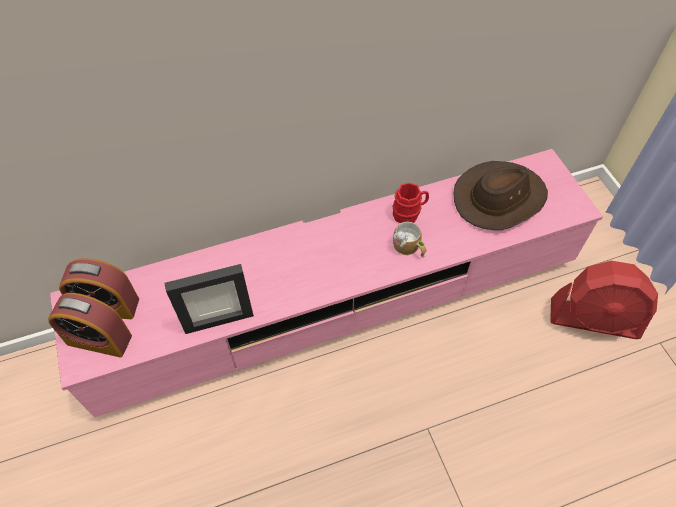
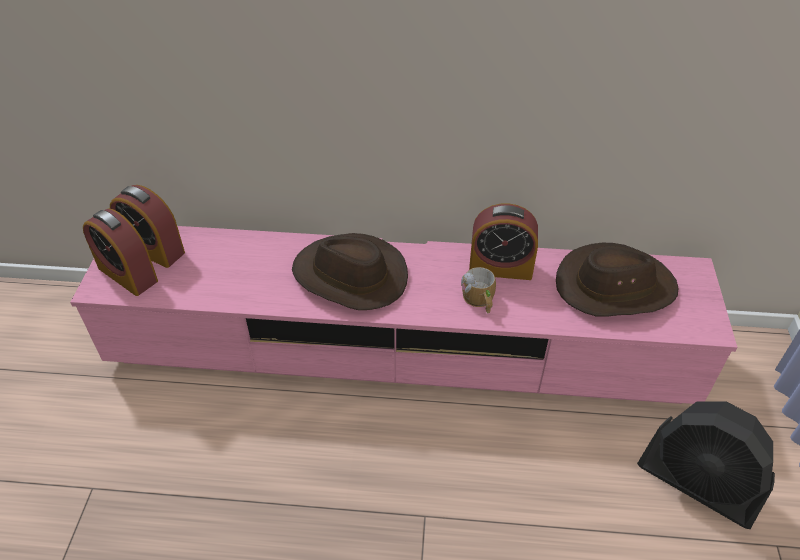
camera: 25 degrees right, 10 degrees down
(218, 319) = (244, 297): picture frame -> none
(296, 266) = (350, 276): none -> brown hat
(409, 213) = (500, 268): red mug -> alarm clock
(594, 319) = (698, 483): red fan -> black fan

